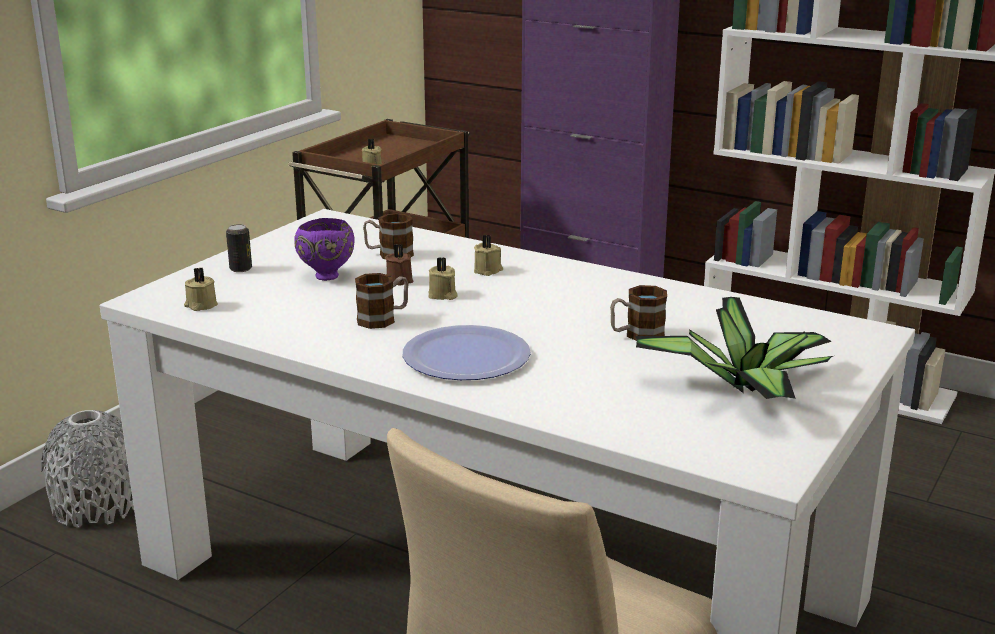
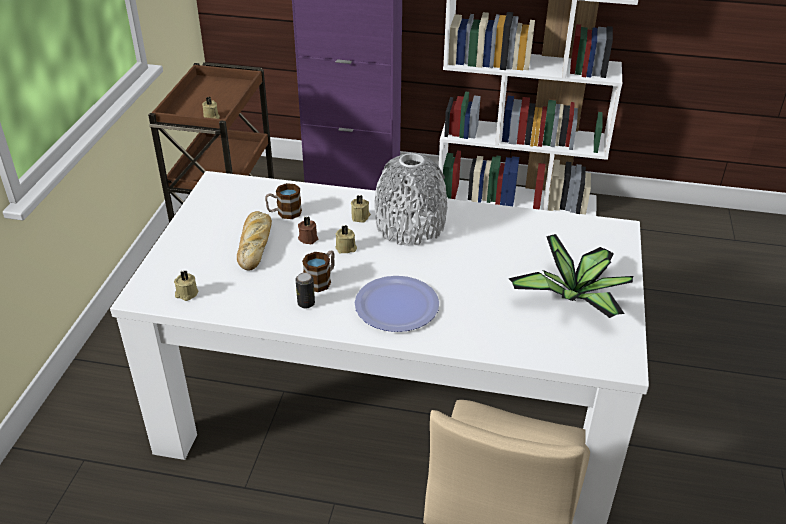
camera: 20 degrees left, 15 degrees up
(98, 504) = (90, 412): grey vase -> grey vase (410, 225)
(241, 269) = (189, 249): can -> can (306, 303)
(326, 276) = (255, 244): purple bowl -> bread
(637, 335) = (488, 261): mug -> none

